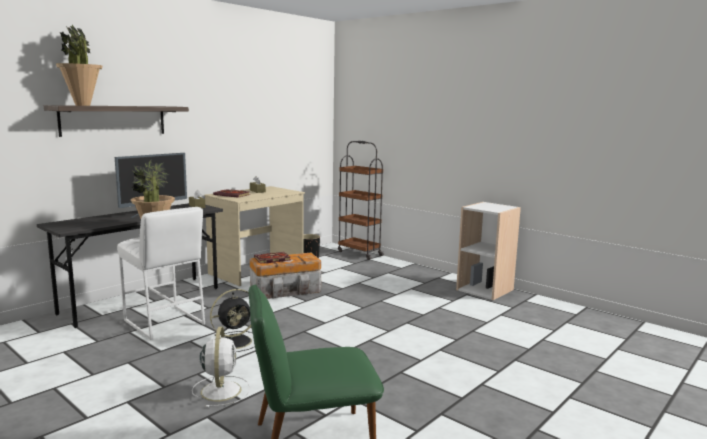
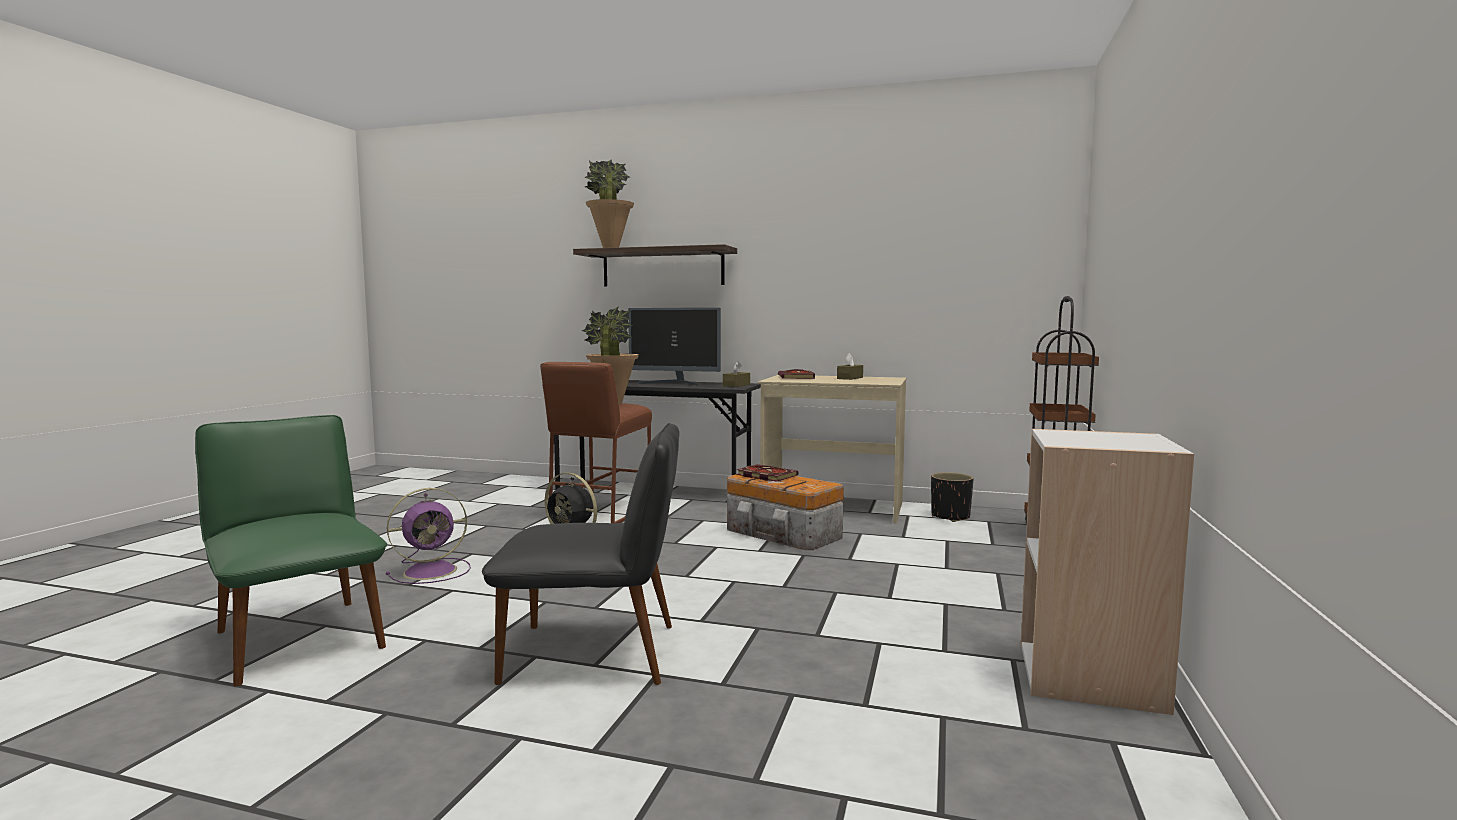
camera: 65 degrees right, 5 degrees down
(164, 322) = (600, 513): white stool -> brown stool
(221, 390) = (433, 571): white fan -> purple fan
(407, 359) = (591, 653): none -> black chair

